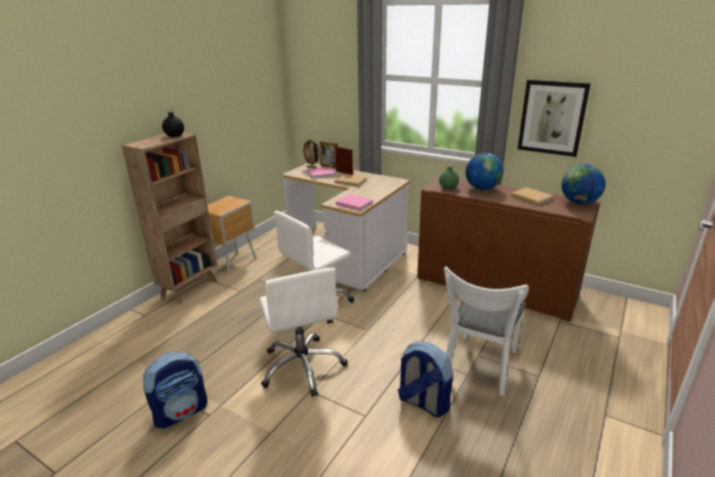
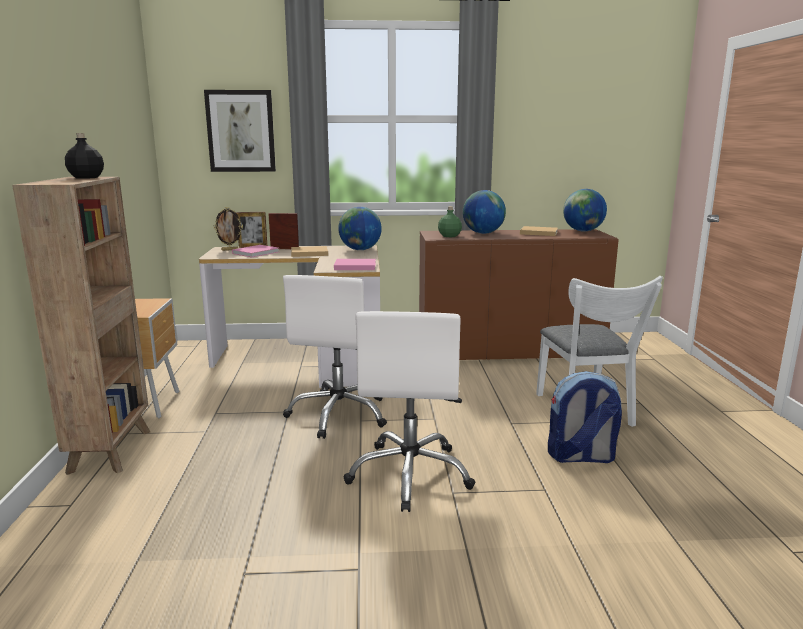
camera: 35 degrees left, 10 degrees down
(181, 412) = (311, 584): backpack -> none
(303, 366) = (410, 474): white office chair -> white office chair turned 60 degrees clockwise
(389, 184) = (360, 250): none -> globe
(552, 117) = (530, 150): picture -> picture (241, 131)

